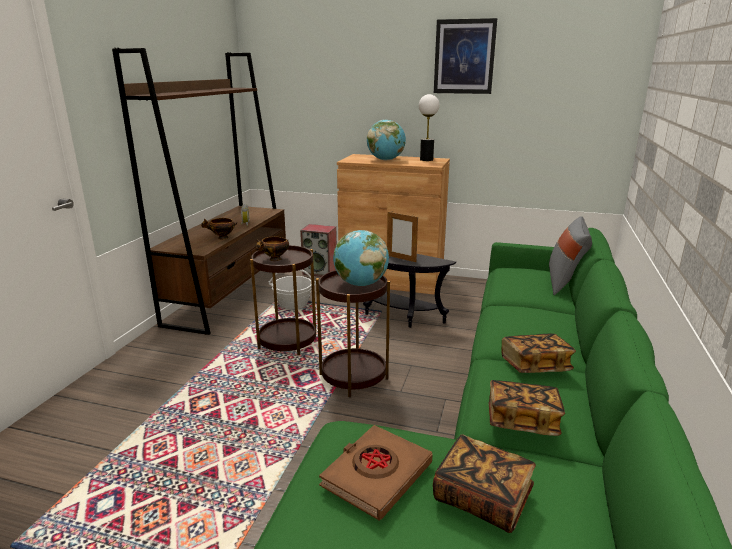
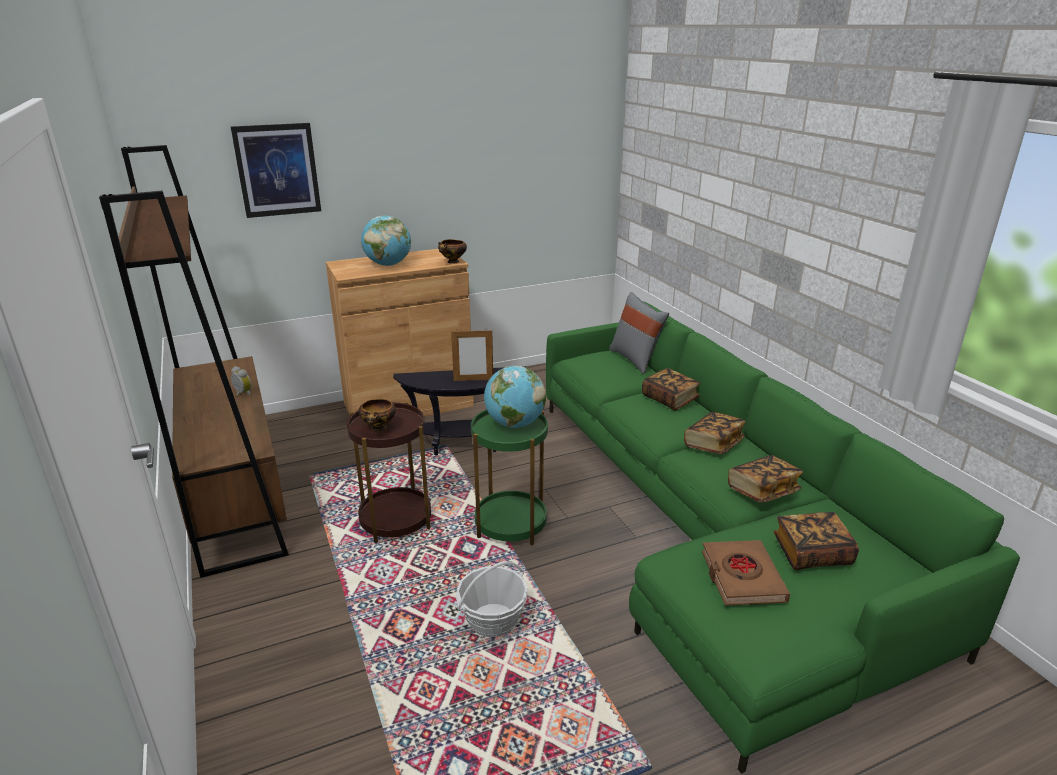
camera: 40 degrees left, 5 degrees up
(222, 238) = (249, 423): bowl -> bowl (452, 262)
(293, 304) = (338, 476): basket -> basket (492, 620)
(320, 272) = (312, 423): speaker -> none
(353, 377) = (510, 524): brown side table -> green side table
(426, 160) = (430, 255): table lamp -> none
(464, 57) = (449, 129): picture -> picture (277, 170)
(547, 319) = (670, 399): none -> book

